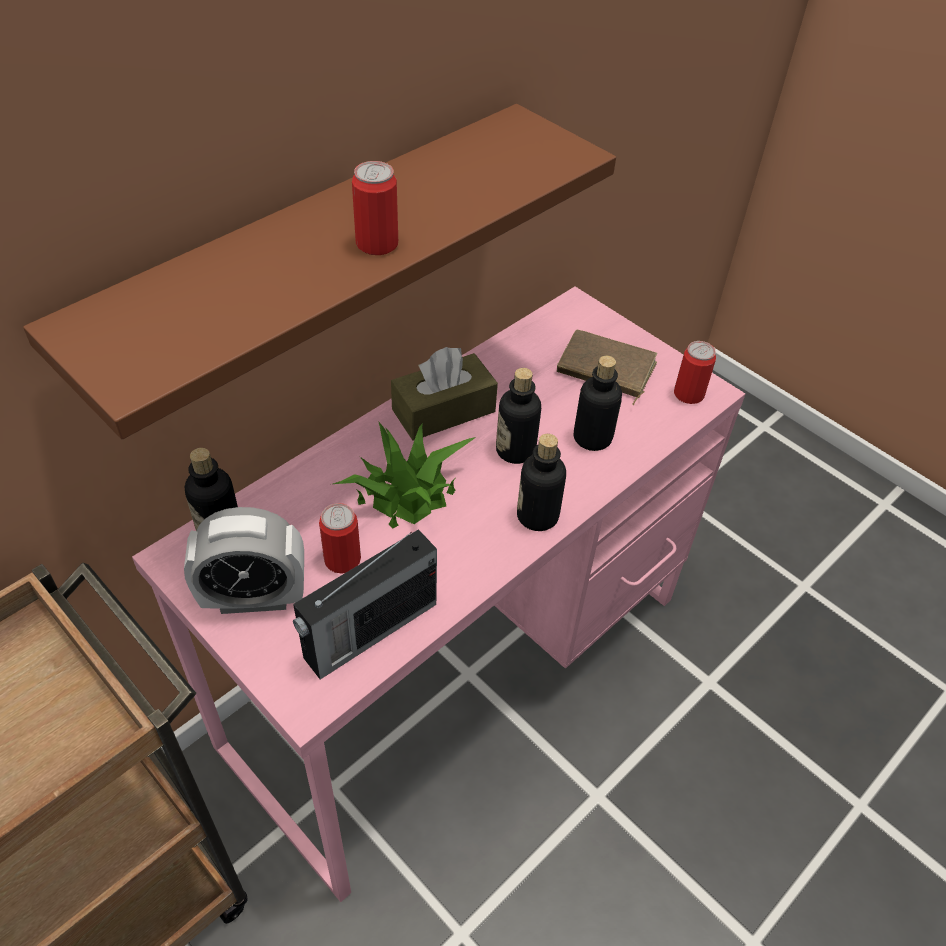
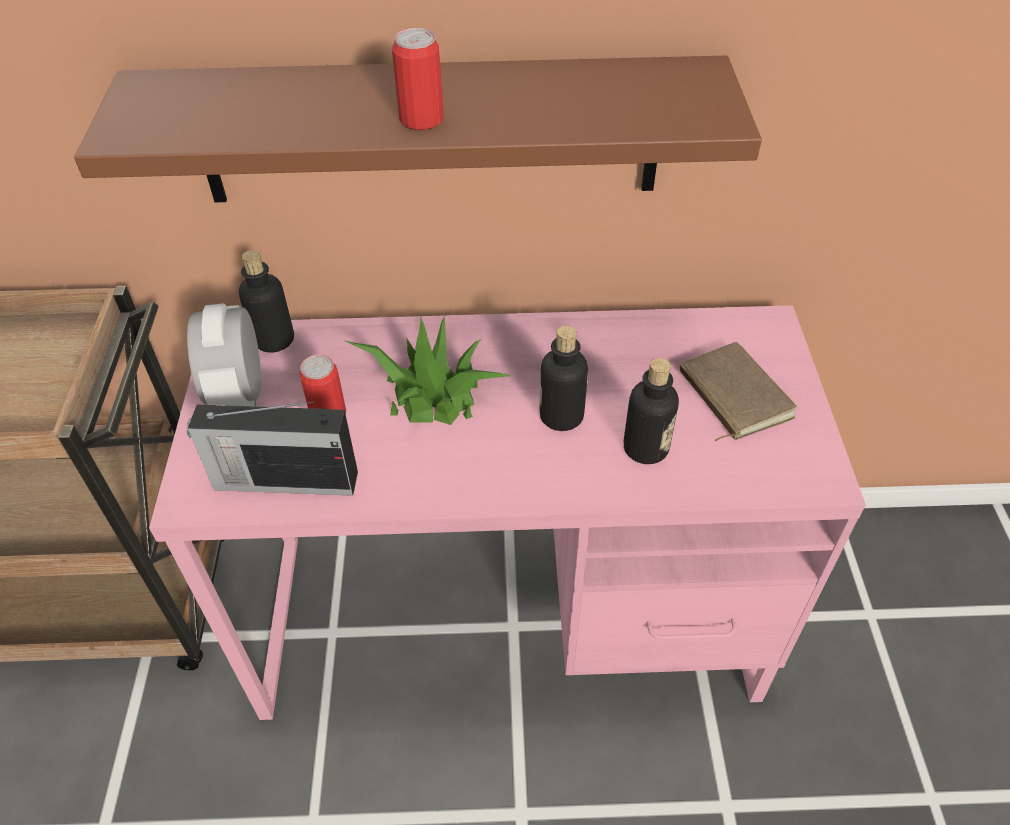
camera: 45 degrees right, 0 degrees up
(254, 598) = (241, 401): alarm clock -> alarm clock turned 45 degrees clockwise
(443, 410) = (538, 347): brown tissue box -> none
(537, 516) = (515, 482): bottle -> none
(688, 394) = (796, 467): can -> none

